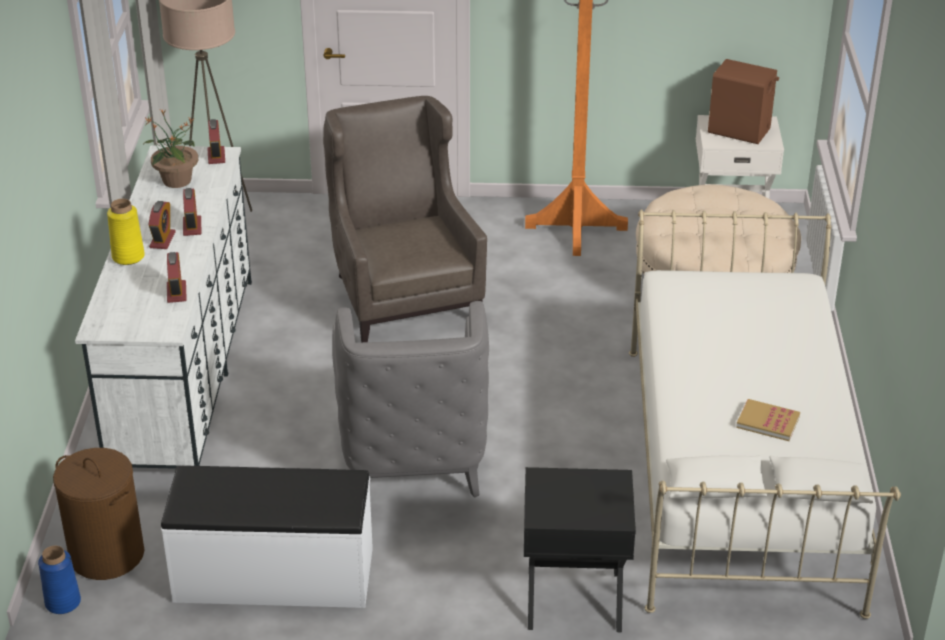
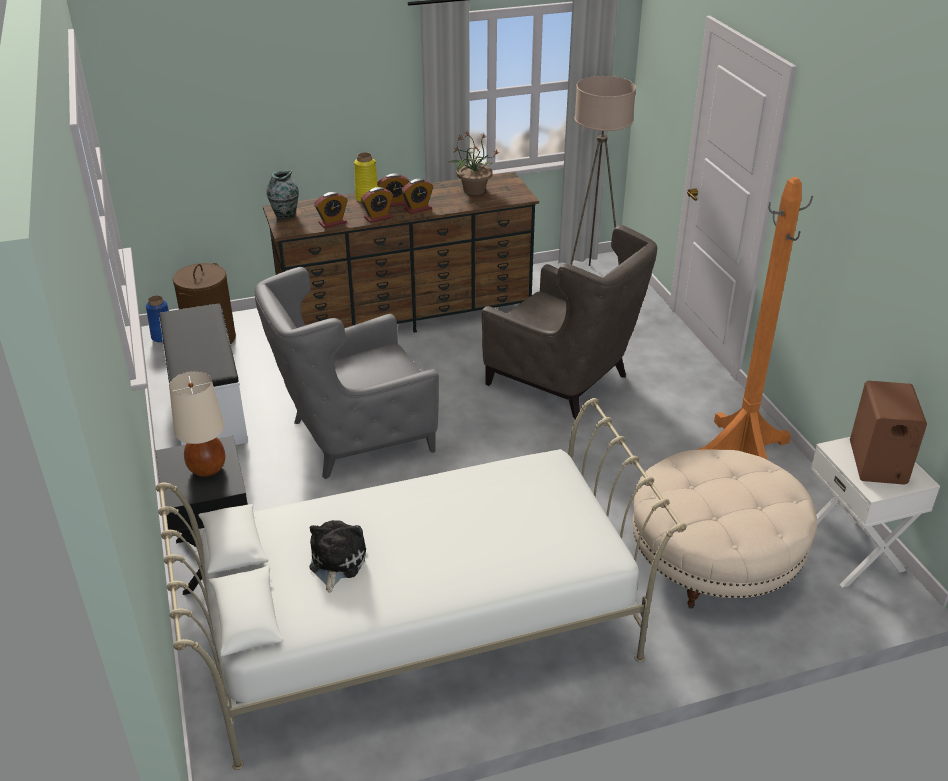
camera: 70 degrees right, 0 degrees up
(122, 325) = (285, 215): none -> vase
(182, 373) = (407, 314): white dresser -> brown dresser
(216, 156) = (518, 195): alarm clock -> alarm clock (378, 218)
(403, 295) = (564, 382): grey armchair -> grey armchair turned 75 degrees clockwise
(579, 491) = (207, 468): none -> beige table lamp
(768, 422) = (336, 562): book -> plush toy

